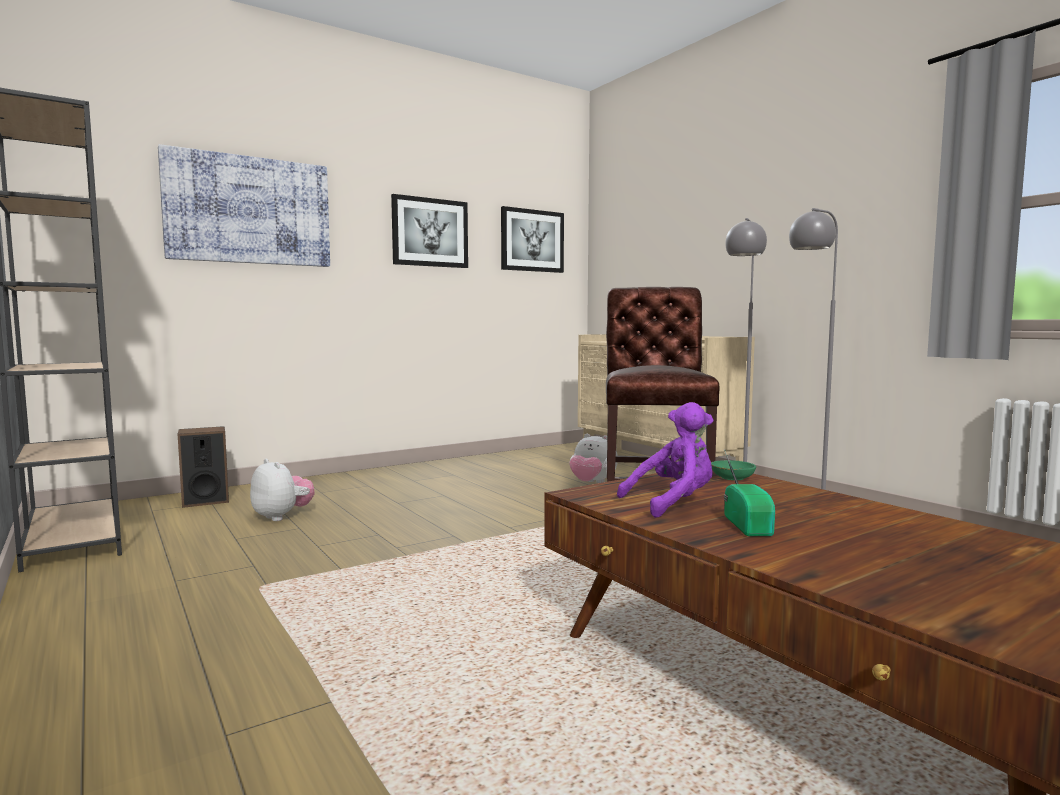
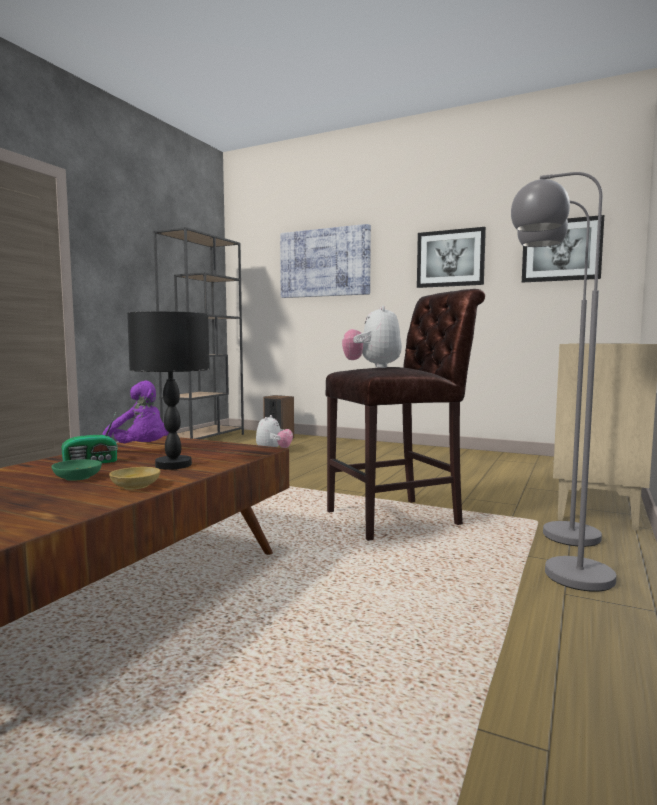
camera: 60 degrees right, 0 degrees up
(592, 483) = (482, 486): plush toy -> plush toy (372, 367)
(732, 477) = (237, 454): green bowl -> green bowl (78, 477)
(785, 499) = (173, 465): none -> black table lamp
(892, 516) = (135, 486): none -> beige bowl

